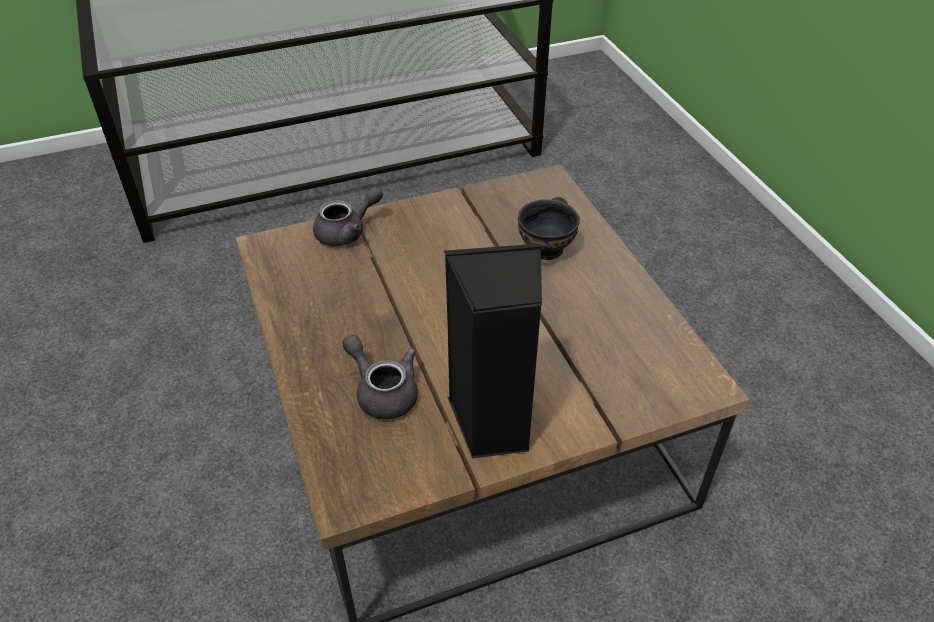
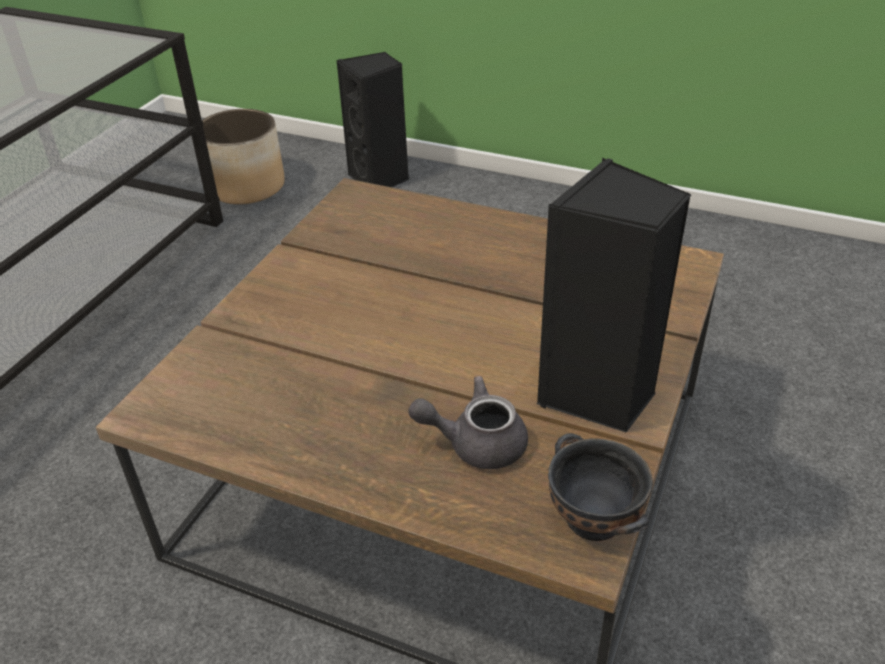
camera: 45 degrees left, 5 degrees down
(347, 232) = (225, 342): grey teapot -> none
(547, 248) = (434, 244): black bowl -> black bowl (594, 517)
(585, 138) = (247, 187): none -> planter
(685, 184) = (380, 180): none -> black speaker

